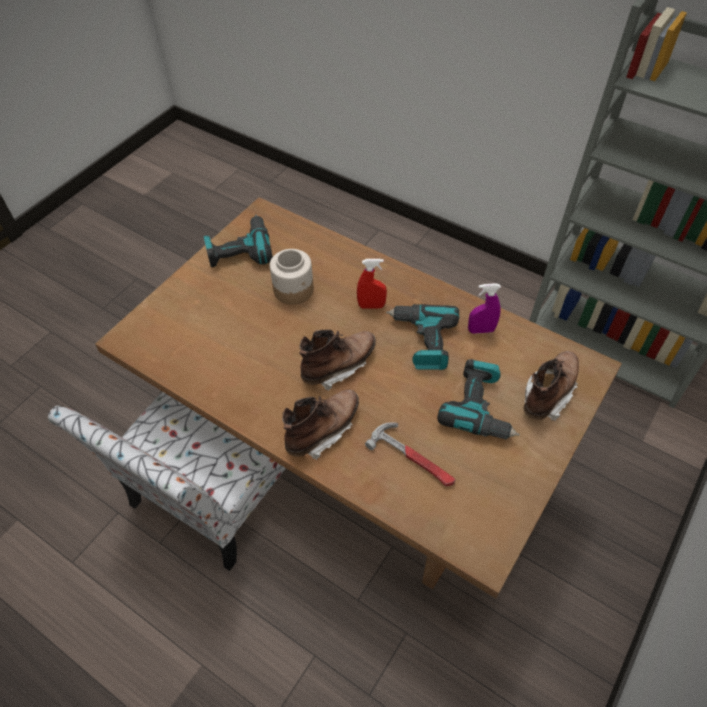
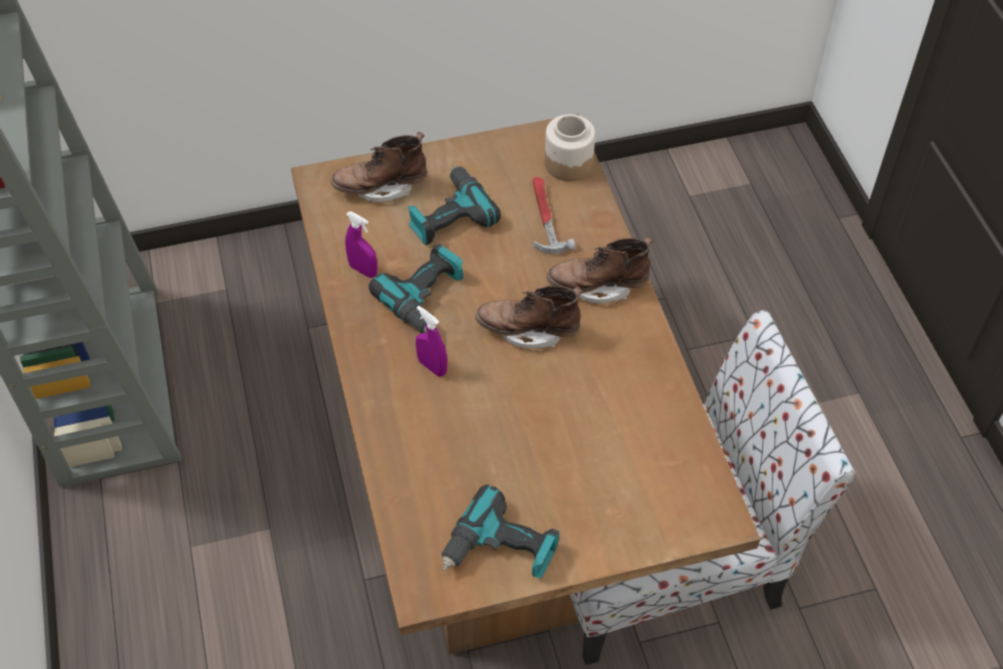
camera: 140 degrees left, 0 degrees up
(294, 290) = (490, 445): jar -> jar (568, 163)
(371, 306) = (432, 367): red spray bottle -> purple spray bottle

